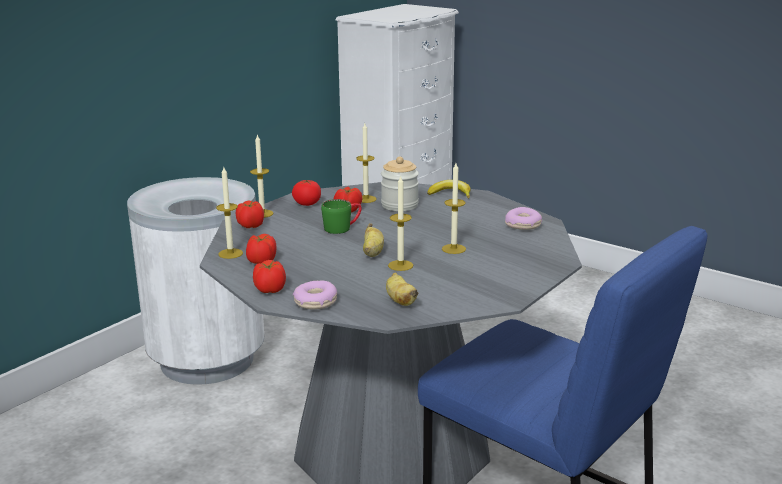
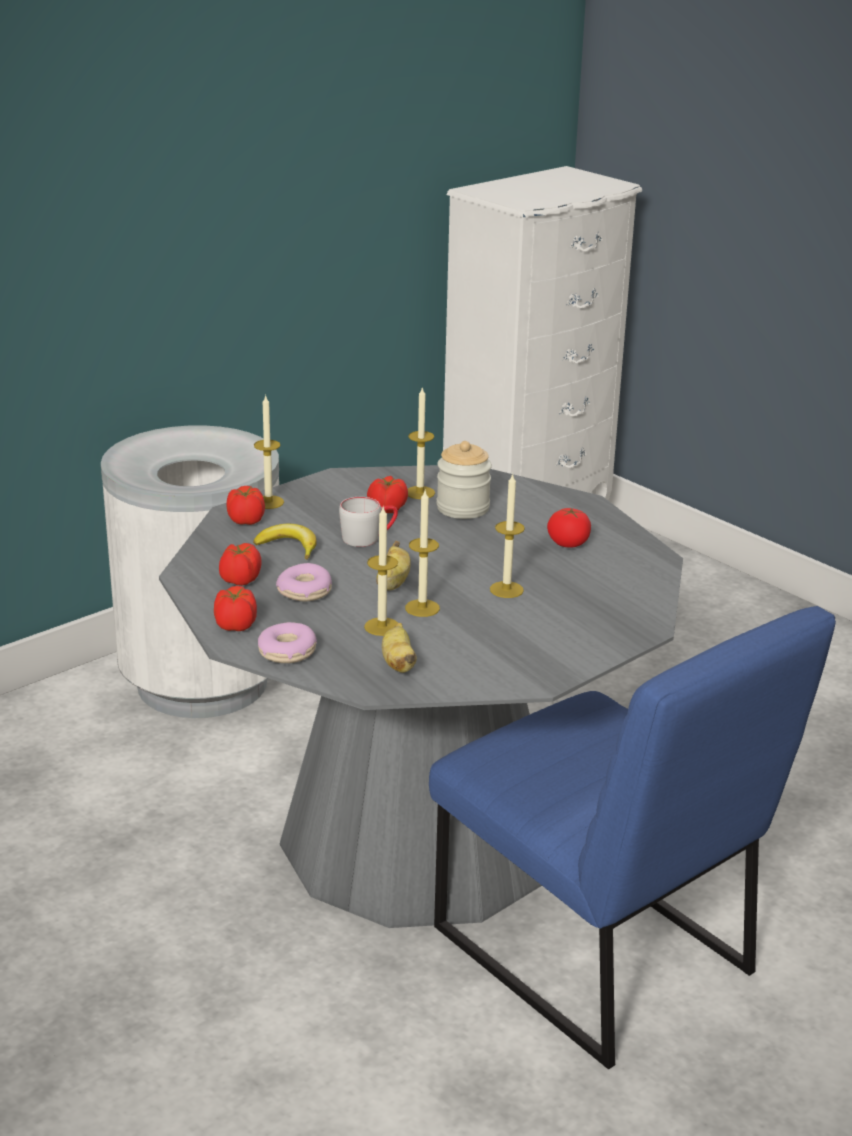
camera: 10 degrees right, 5 degrees up
(230, 253) = (204, 563): candle -> candle (382, 626)
(307, 204) = (335, 492): tomato -> tomato (568, 543)
(342, 227) = (368, 537): green mug -> grey mug
(450, 194) = (543, 496): banana -> banana (289, 547)
(523, 225) = (623, 561): donut -> donut (305, 592)

